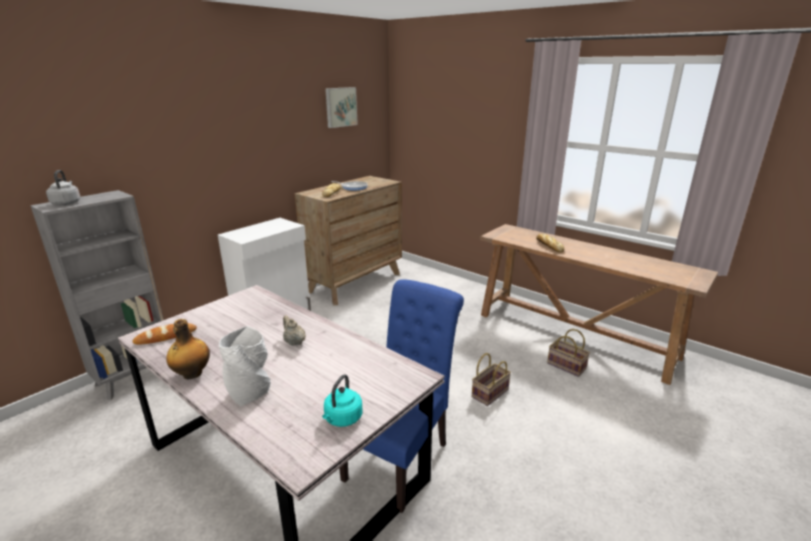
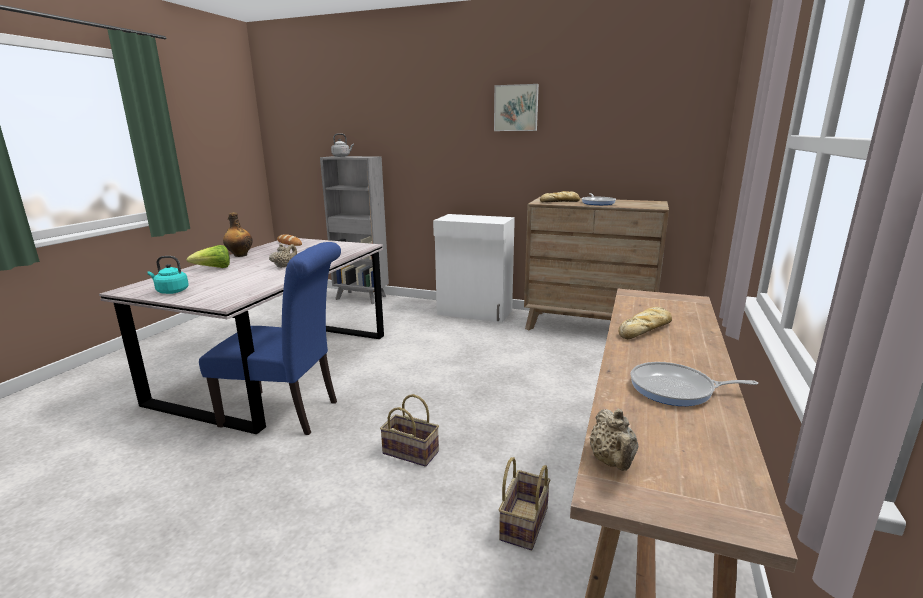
camera: 70 degrees right, 5 degrees down
(250, 392) = (214, 268): grey vase -> lettuce
(340, 107) = (628, 103): picture -> picture (516, 108)
(617, 257) = (676, 389): none -> frying pan
(677, 280) = (612, 462): none -> beige teapot

